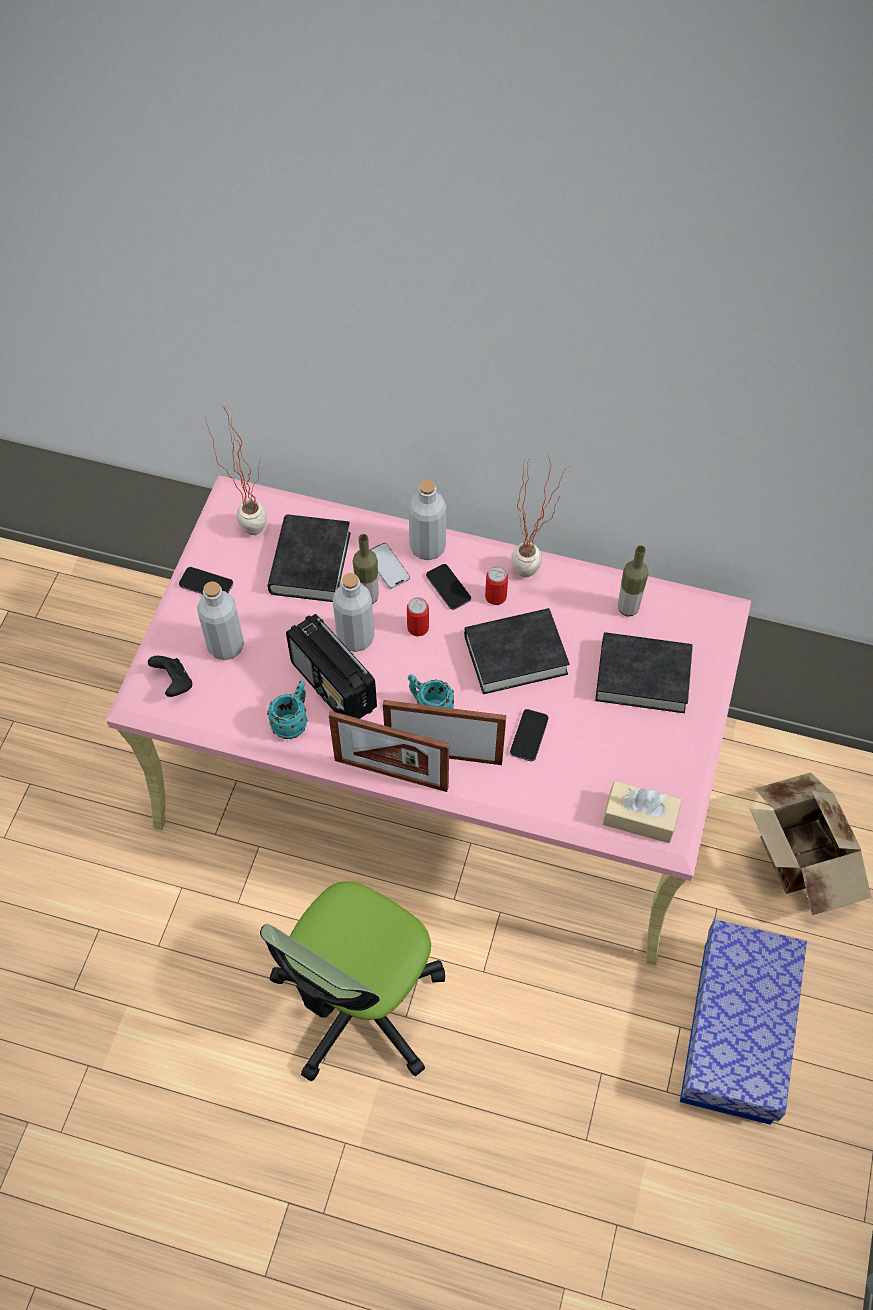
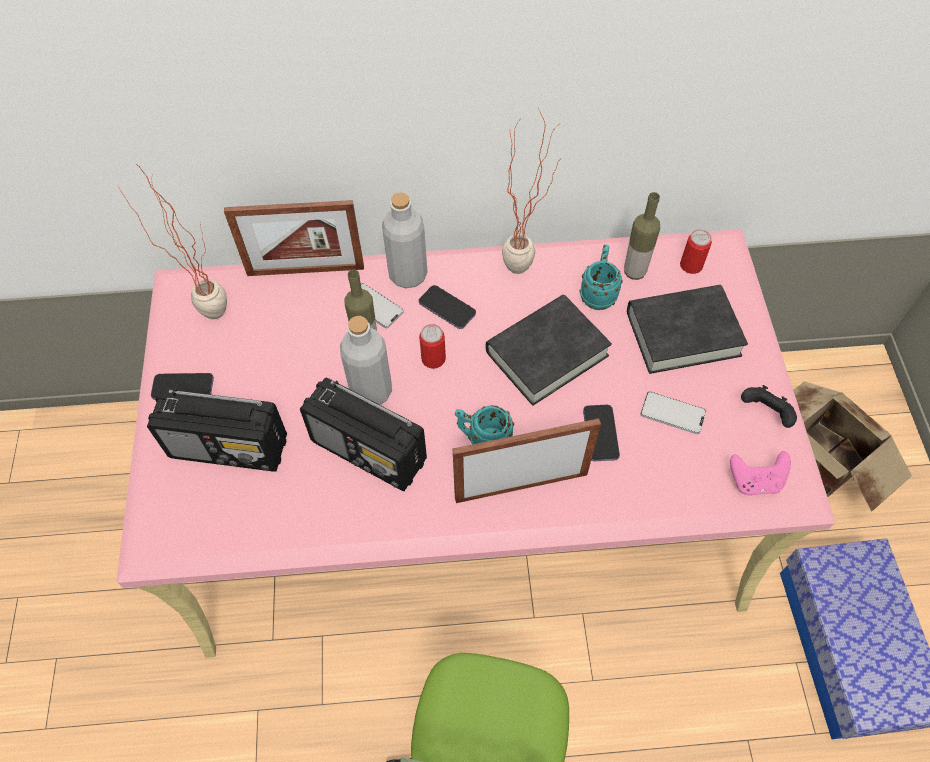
camera: 20 degrees left, 0 degrees up
(174, 683) = (185, 510): black game controller -> black game controller (765, 413)
(225, 646) = (230, 447): grey bottle -> radio
(293, 721) = (339, 507): turquoise mug -> turquoise mug (598, 293)
(310, 563) = (290, 329): black book -> none
(391, 774) = (473, 528): picture frame -> picture frame (305, 270)
(495, 596) = (499, 301): can -> can (691, 265)
(598, 740) = (672, 413): none -> phone
(639, 818) = (755, 481): beige tissue box -> pink game controller

